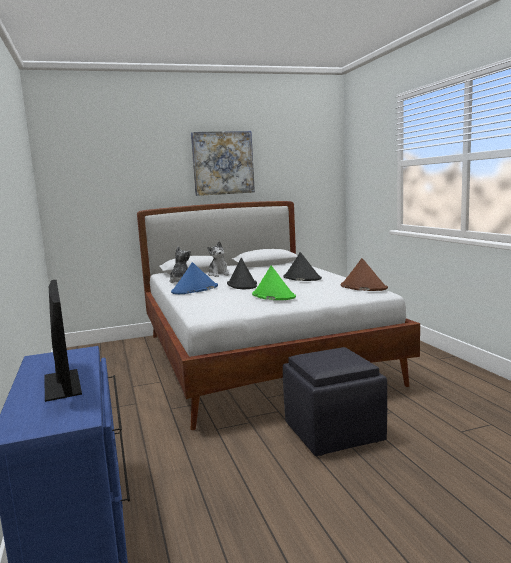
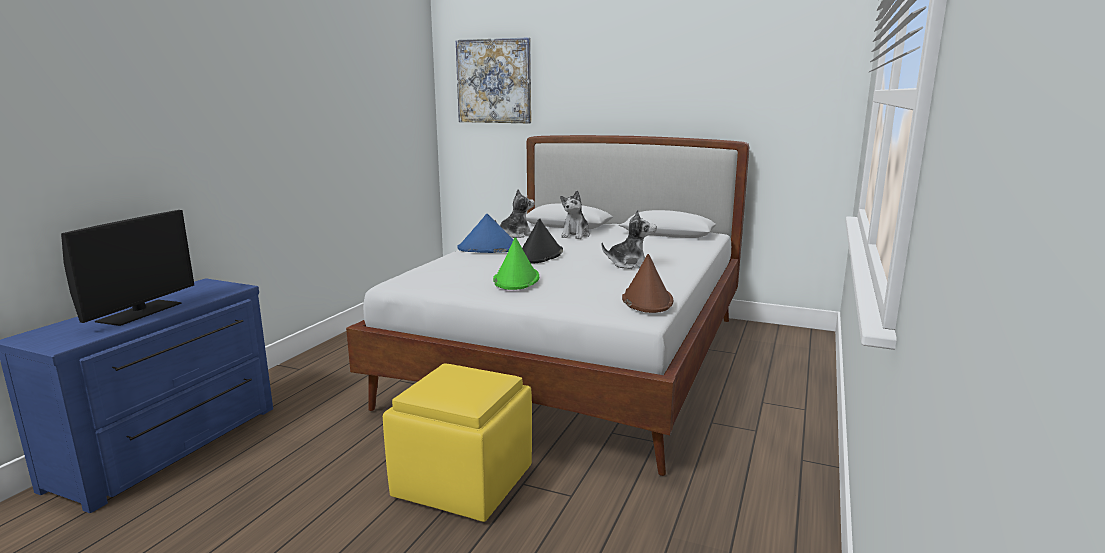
camera: 40 degrees right, 5 degrees up
(223, 163) = (650, 77): picture -> picture (494, 81)
(301, 278) = (630, 264): black hat -> plush toy
(334, 432) = (465, 482): black ottoman -> yellow ottoman

